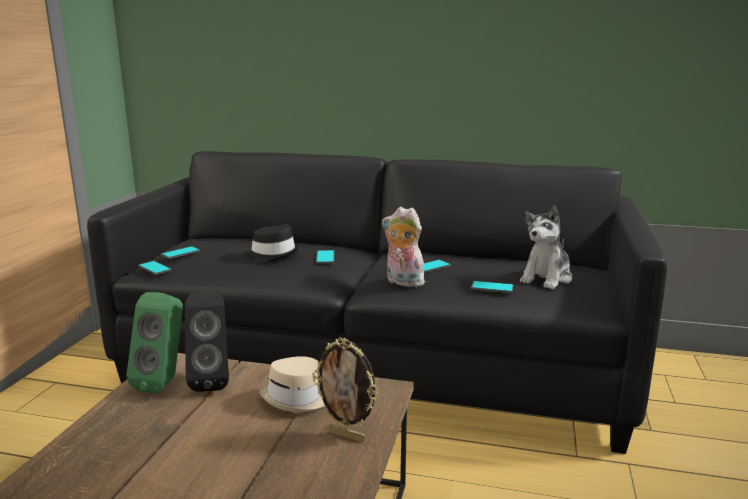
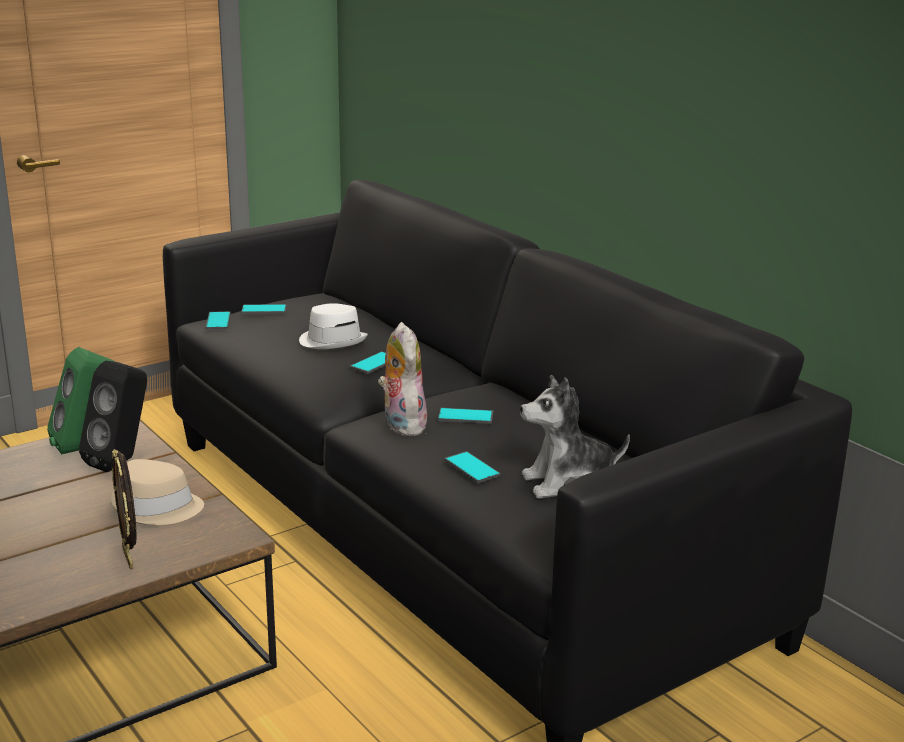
camera: 40 degrees right, 5 degrees up
(273, 254) = (332, 341): black hat -> white hat

